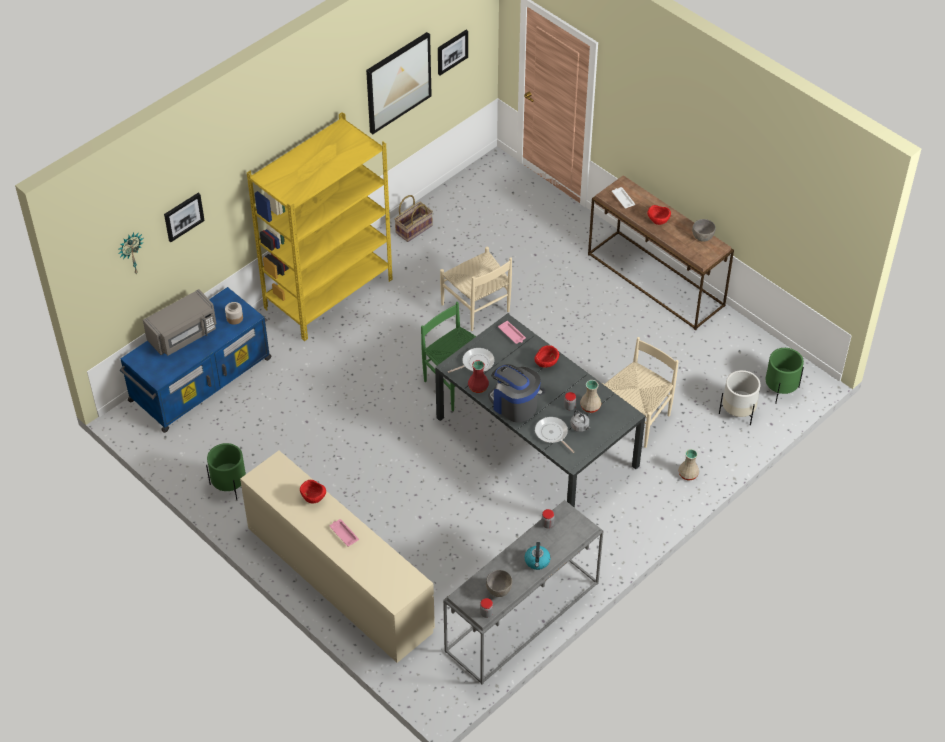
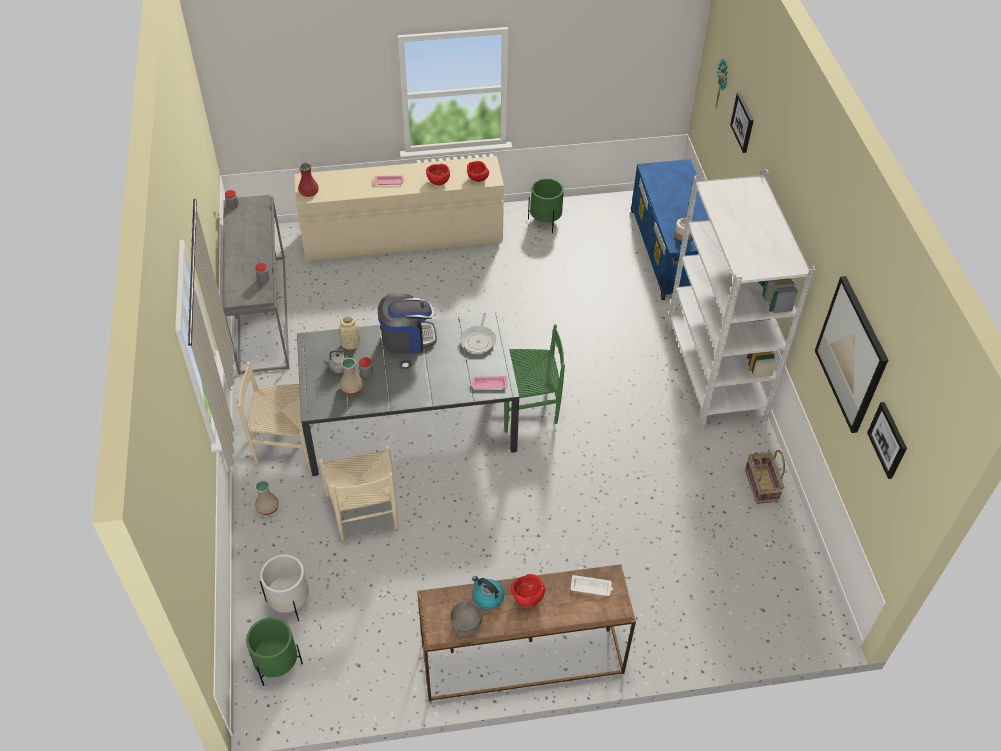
camera: 125 degrees right, 0 degrees up
(183, 335) = (687, 200): grey microwave -> none
(328, 293) = (714, 375): yellow bookcase -> white bookcase
(477, 307) = (608, 473): beige chair -> beige chair (286, 442)
(478, 387) = (450, 326): red vase -> red vase (308, 192)
(498, 590) = (242, 221): grey bowl -> none
(537, 561) = (240, 255): kettle -> kettle (487, 597)
(546, 364) = (430, 387): red bowl -> red bowl (477, 179)
(552, 434) = (350, 345): frying pan -> beige vase

